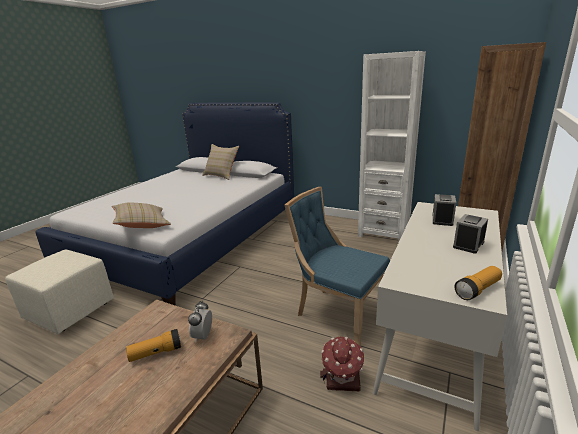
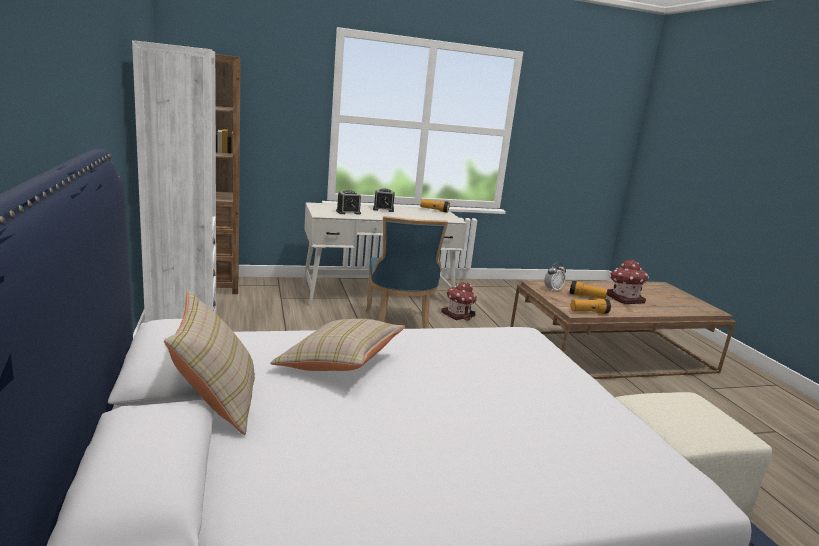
camera: 135 degrees left, 5 degrees down
(102, 394) = (624, 298): none -> toy house
(141, 319) = (588, 312): none -> flashlight
(142, 225) = (545, 356): beige pillow -> beige pillow (339, 363)

